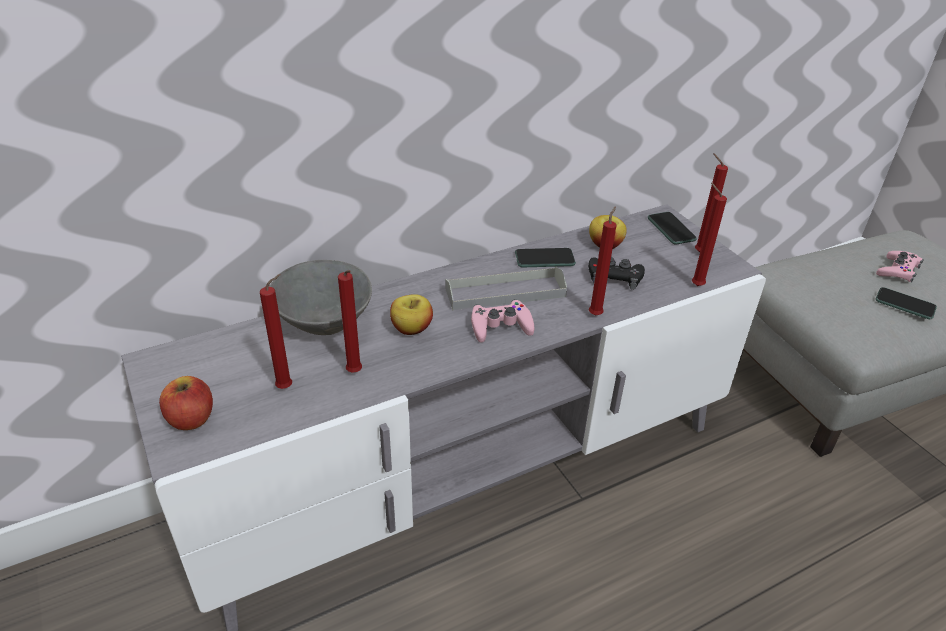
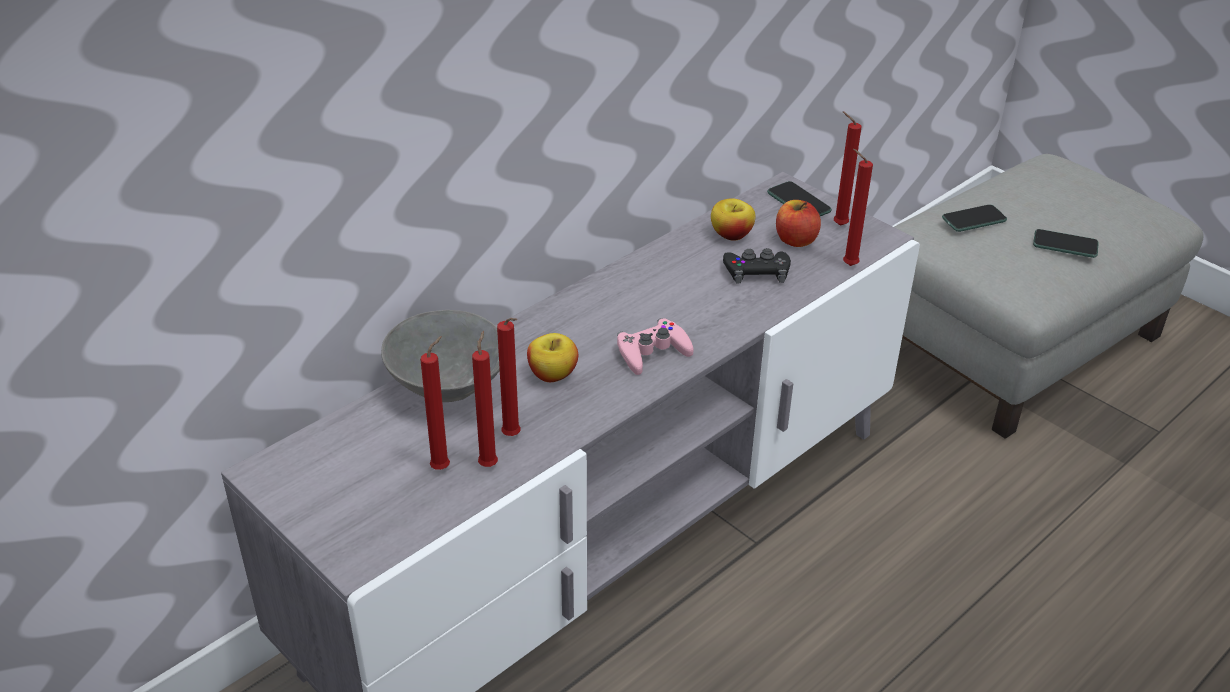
camera: 15 degrees left, 0 degrees up
(191, 419) = (351, 524): apple -> apple (795, 240)
(505, 292) = (641, 312): grey tray -> none
(544, 259) = (669, 264): phone -> phone (974, 219)
(596, 314) = (752, 318): red candle -> red candle (489, 463)
(897, 271) = (1049, 206): pink game controller -> none

